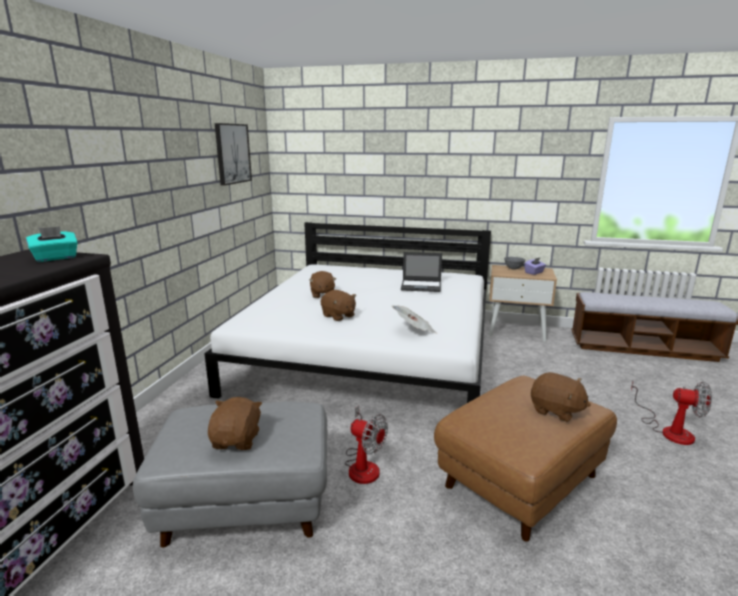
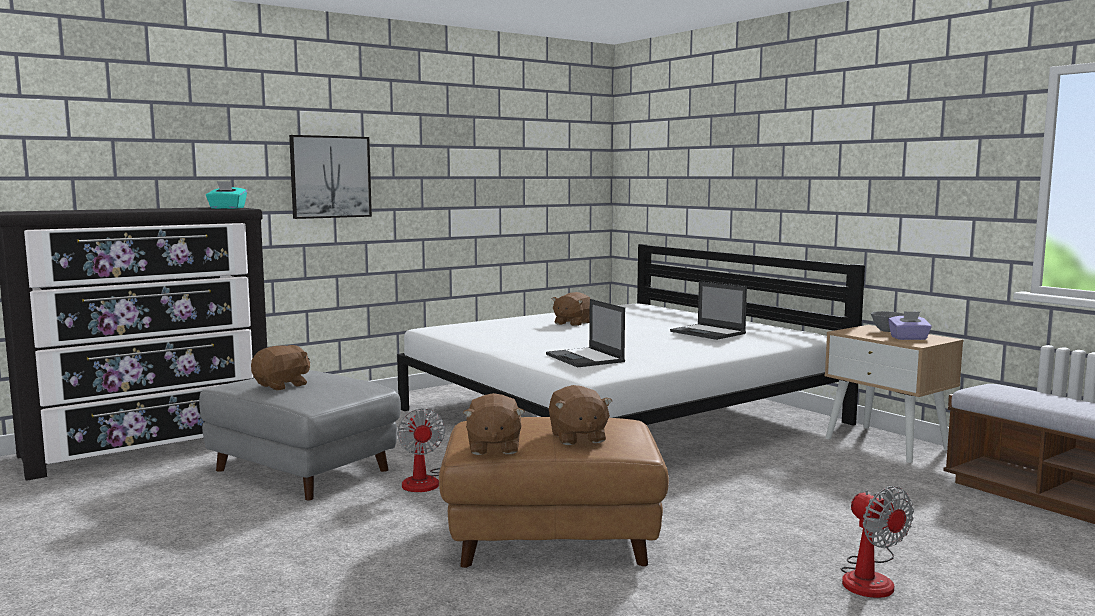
camera: 40 degrees right, 10 degrees down
(232, 153) = (533, 147): picture -> picture (330, 177)
(338, 316) = (541, 338): brown plush toy -> brown plush toy (493, 447)
(414, 330) = (585, 358): newspaper -> laptop

